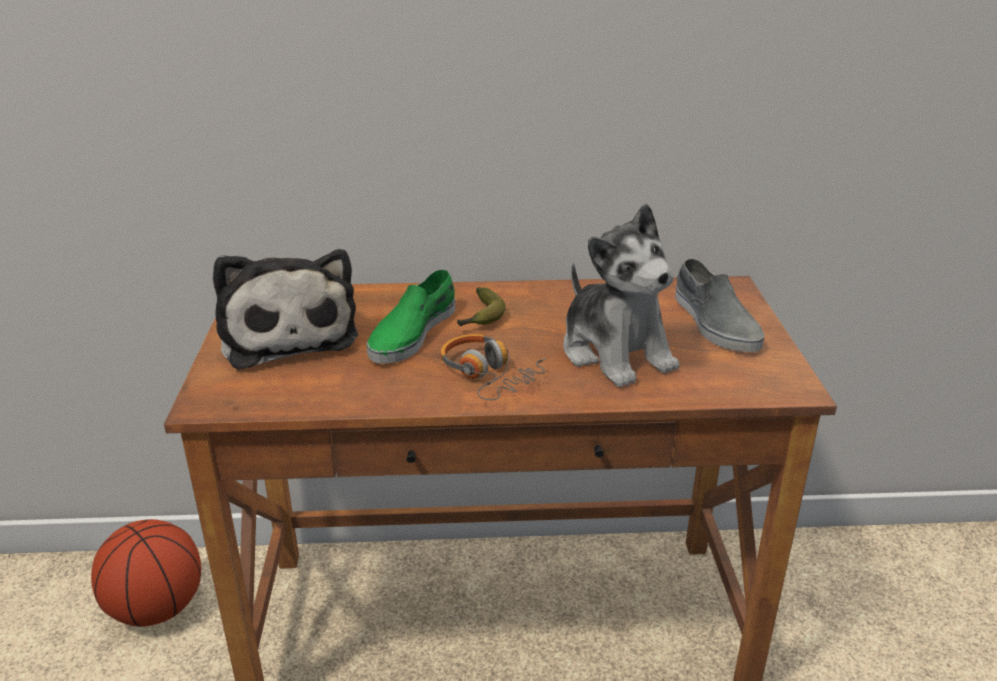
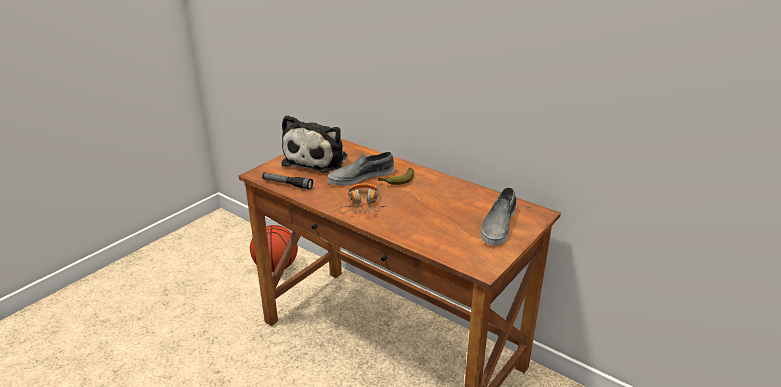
camera: 40 degrees right, 0 degrees up
(299, 398) = (287, 184): none -> flashlight
(412, 333) = (361, 177): green shoe -> grey shoe
(615, 353) = (428, 218): plush toy -> none

